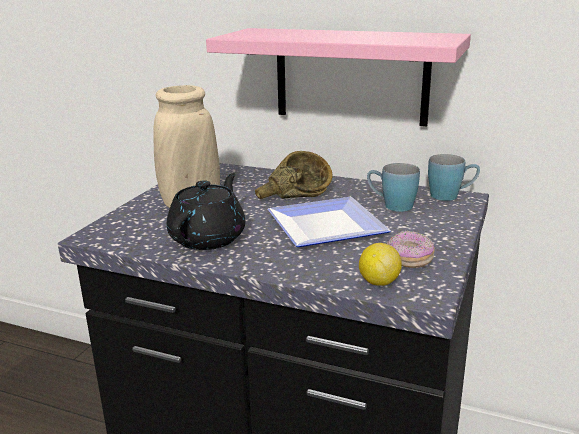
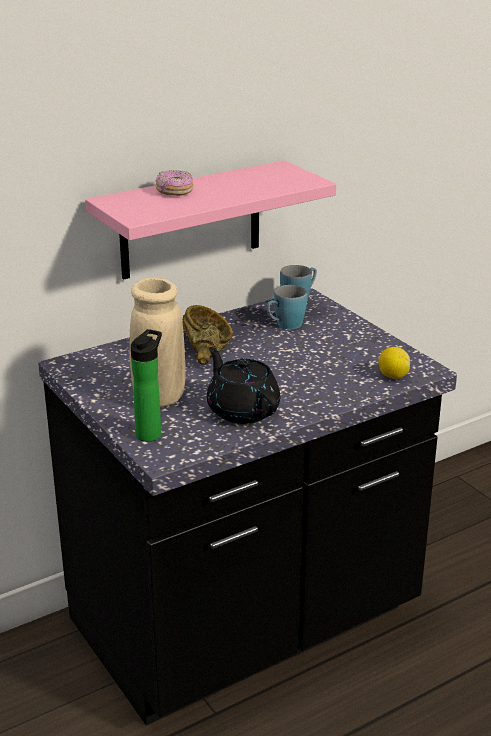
camera: 55 degrees left, 5 degrees up
(129, 220) = (150, 433): none -> bottle
(321, 225) = (282, 362): plate -> none
(409, 259) = (376, 355): donut -> donut (174, 192)

